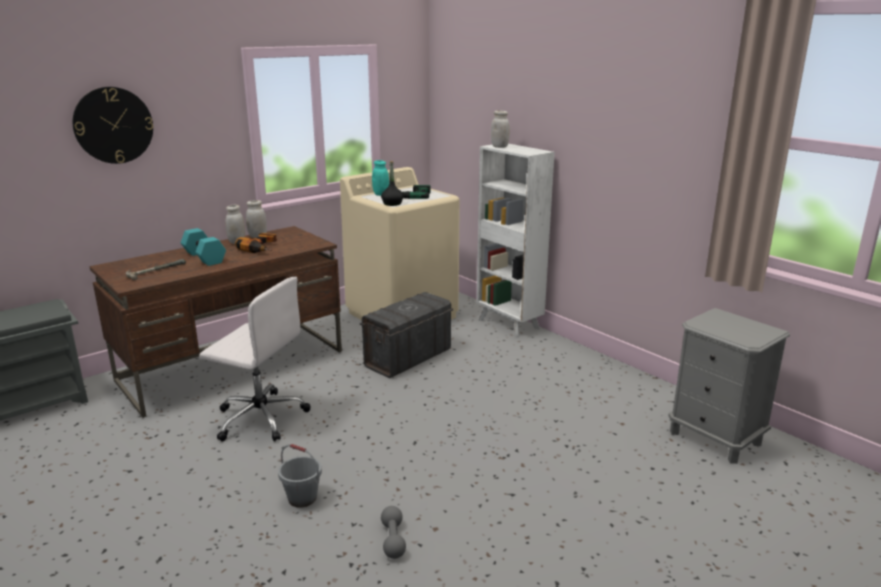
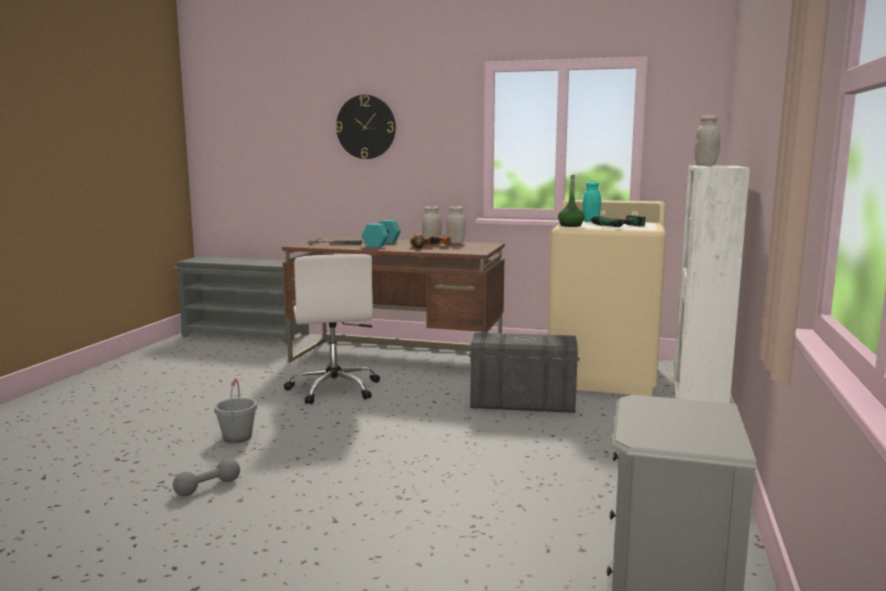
camera: 55 degrees right, 10 degrees down
(392, 204) = (570, 226): black bottle -> green bottle

